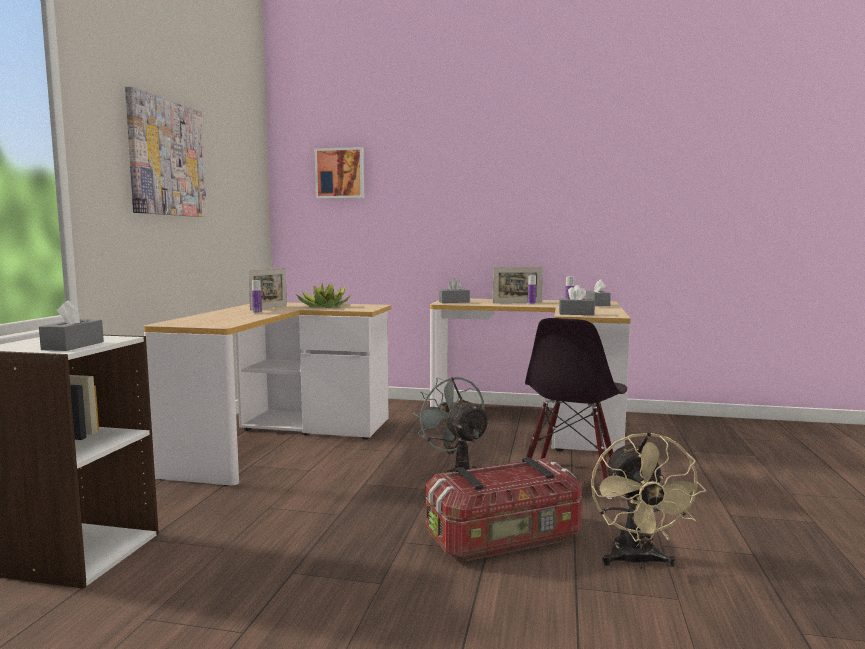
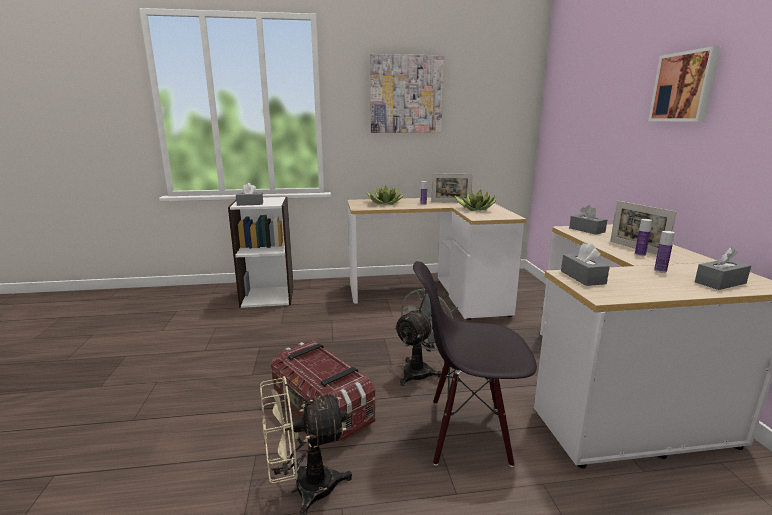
camera: 70 degrees right, 10 degrees up
(214, 319) = (384, 203): none -> potted plant
(340, 173) = (577, 88): picture -> picture (684, 87)

